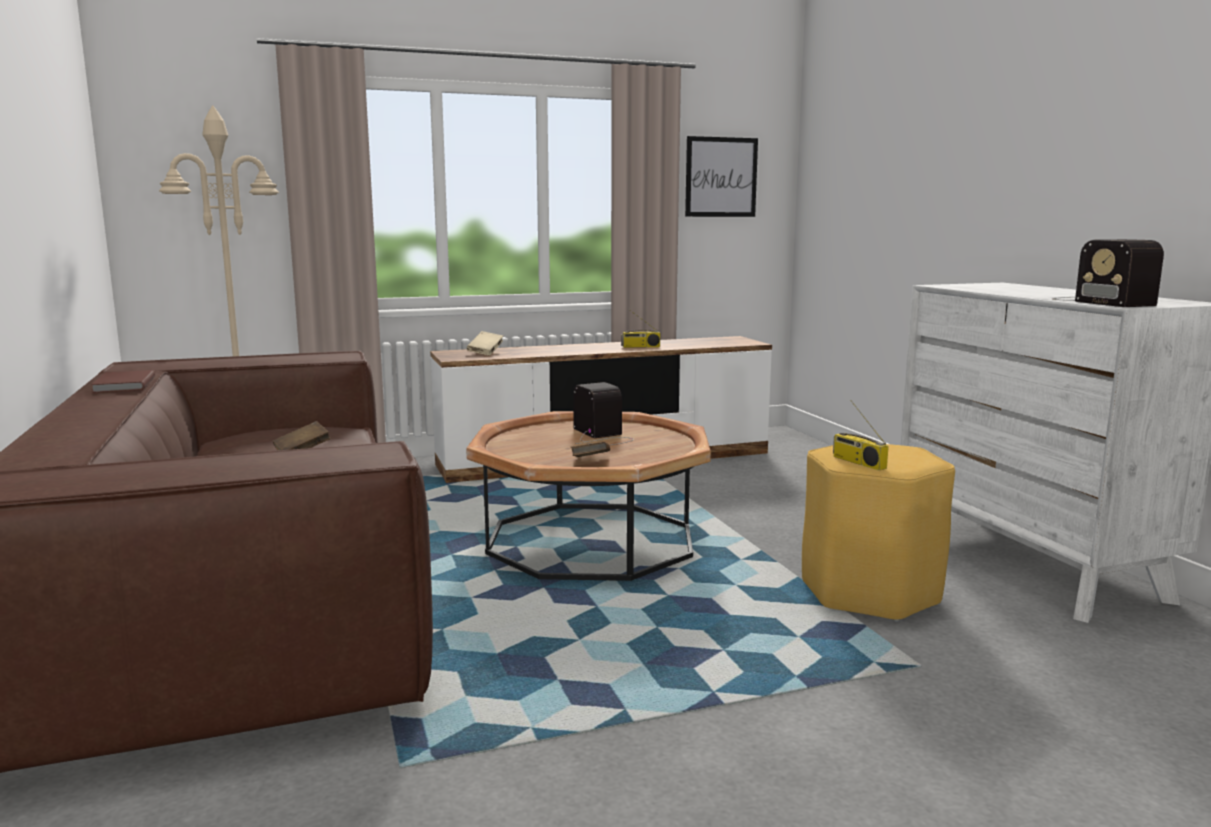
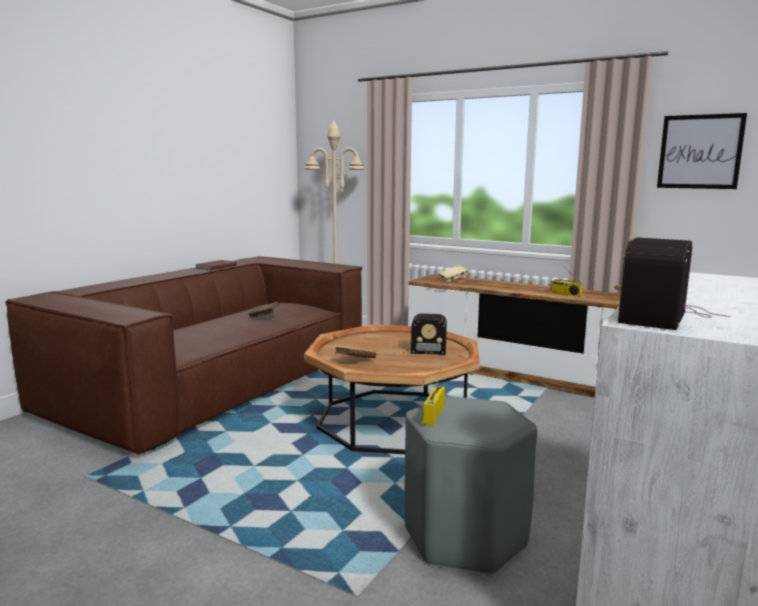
camera: 50 degrees right, 0 degrees up
(602, 436) = (416, 349): radio -> radio turned 75 degrees clockwise
(869, 592) = (464, 536): yellow stool -> grey stool

